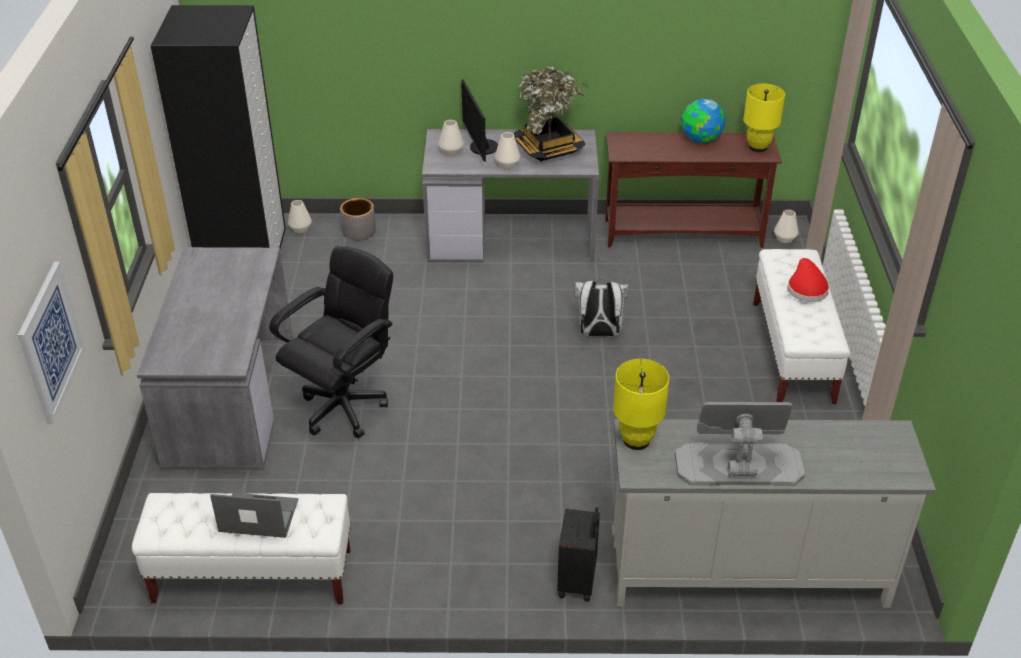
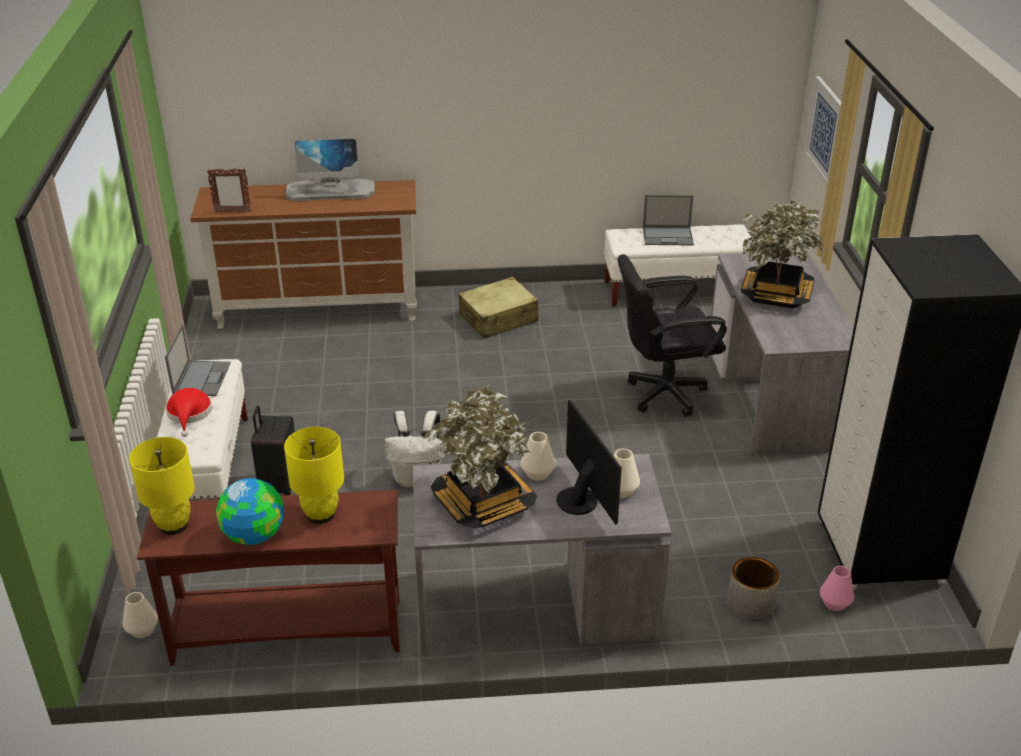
camera: 175 degrees right, 5 degrees down
(222, 311) = (775, 295): none -> potted plant
(300, 229) = (834, 603): white vase -> pink vase
(346, 406) = (662, 396): black office chair -> black office chair turned 45 degrees clockwise
(504, 538) = (499, 318): none -> beige suitcase
(578, 581) = (442, 299): black suitcase -> black suitcase (279, 485)
(636, 440) = (400, 200): yellow table lamp -> yellow table lamp (321, 514)
(745, 572) = (319, 310): grey dresser -> brown dresser
(813, 324) = (201, 378): none -> laptop
(859, 428) = (232, 212): none -> picture frame

